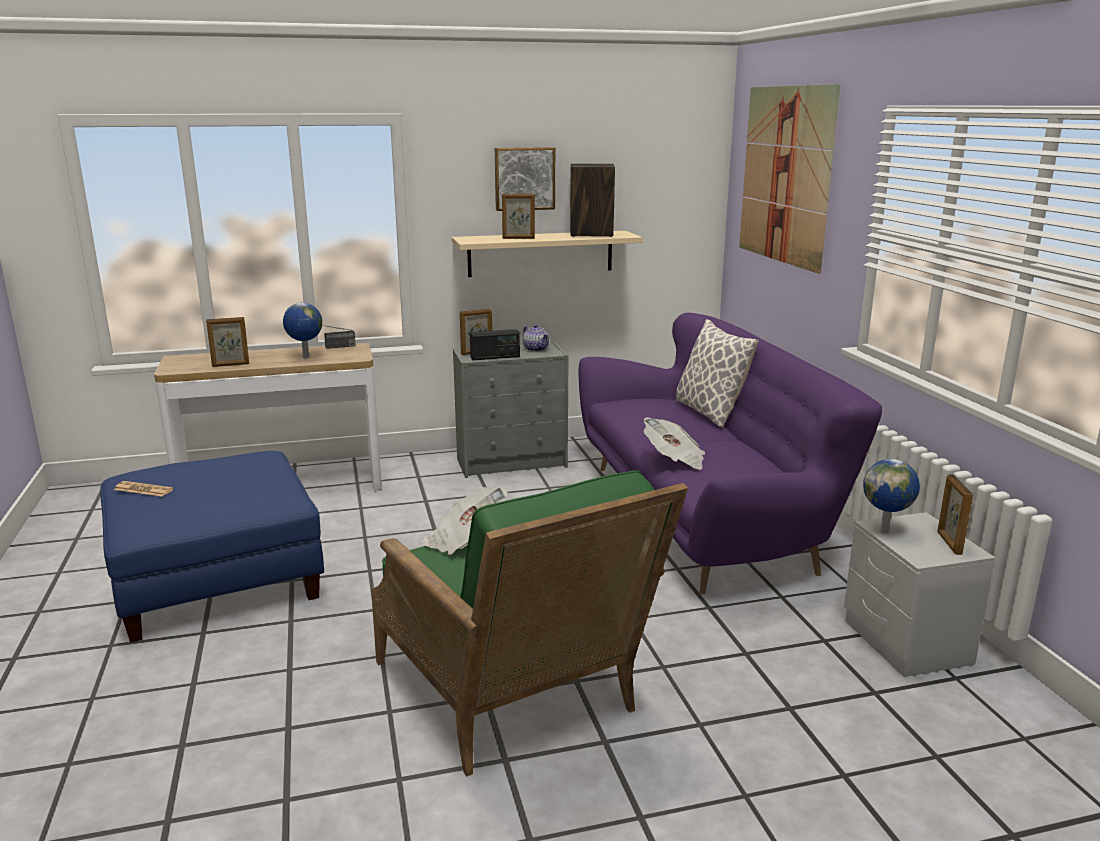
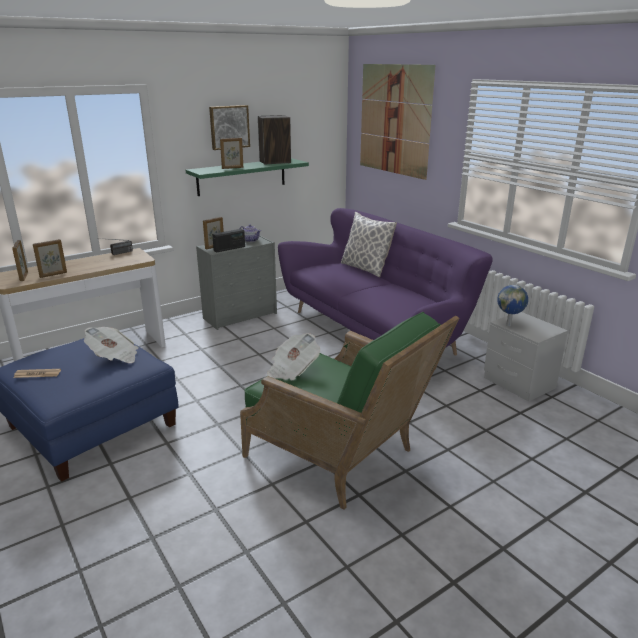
camera: 20 degrees left, 5 degrees up
(305, 357) = (105, 263): globe -> none
(540, 253) = (241, 176): beige shelf -> green shelf
(674, 460) = (369, 300): newspaper -> newspaper (114, 357)
(949, 543) = (542, 326): picture frame -> picture frame (24, 277)

